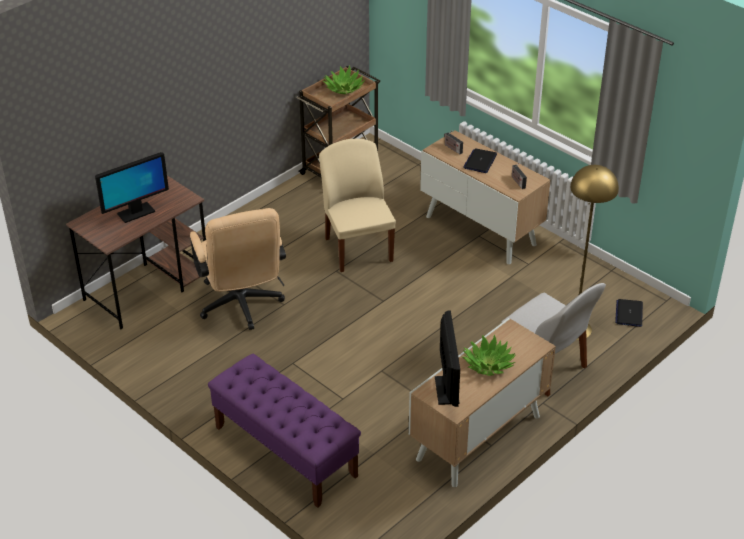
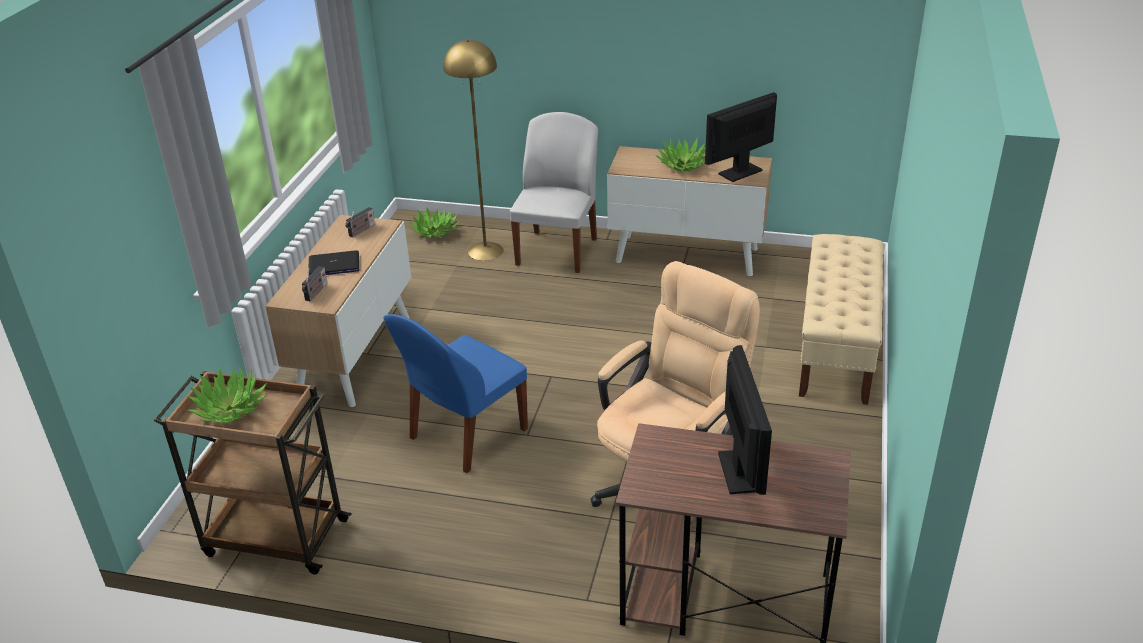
camera: 120 degrees left, 5 degrees down
(135, 213) = (740, 472): monitor -> monitor turned 60 degrees clockwise
(285, 451) = (836, 347): purple bench -> beige bench
(358, 248) = (466, 435): beige chair -> blue chair
(629, 313) = (435, 231): laptop -> potted plant

